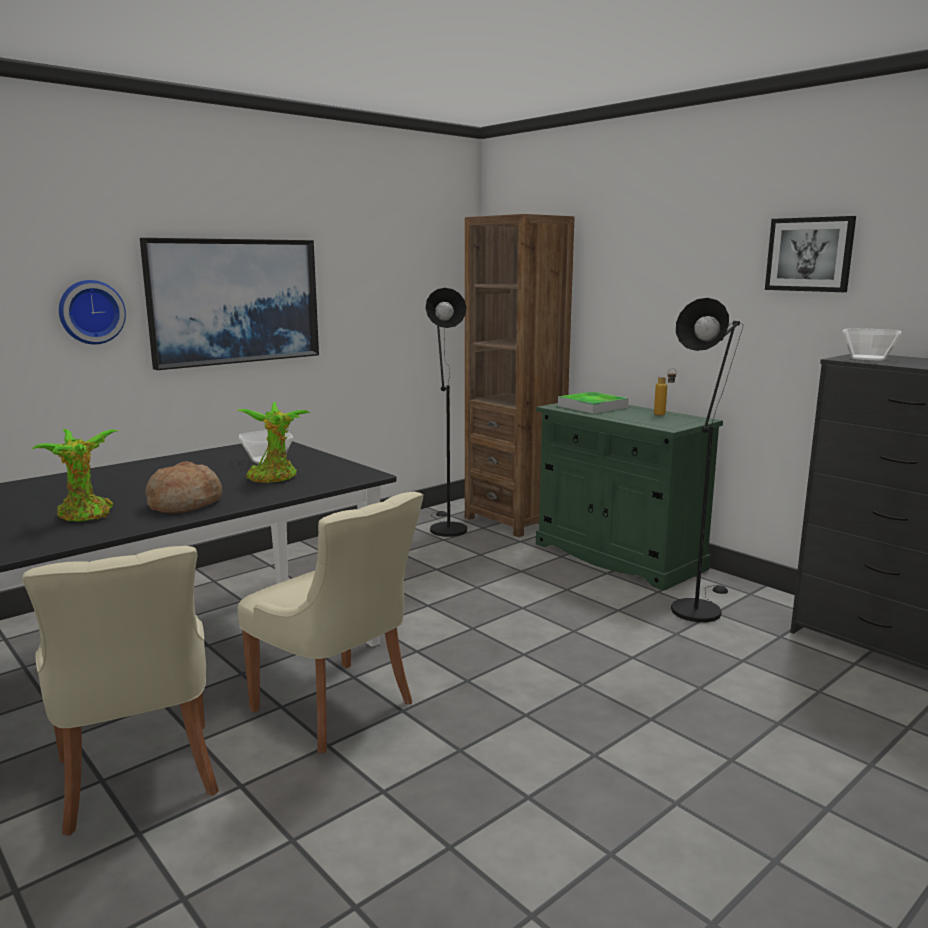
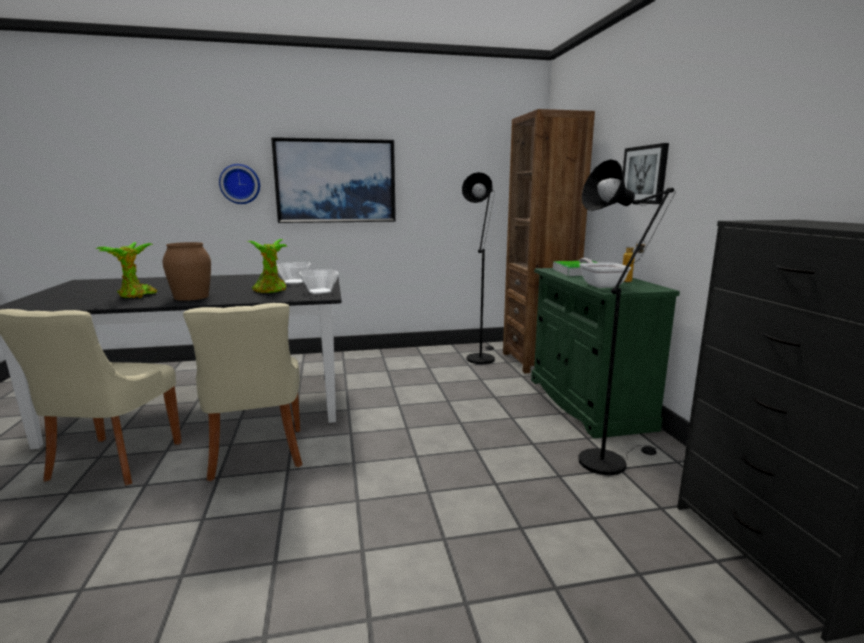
camera: 30 degrees right, 0 degrees up
(185, 503) = (191, 297): bread -> brown vase
(647, 422) = (600, 285): none -> frying pan
(809, 254) = (764, 115): picture -> picture (644, 175)
(869, 358) = (782, 221): bowl -> bowl (320, 291)

